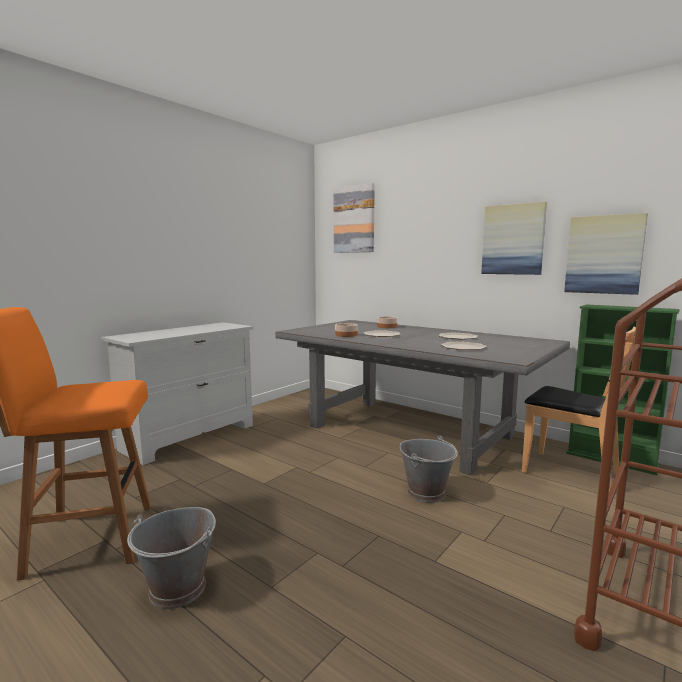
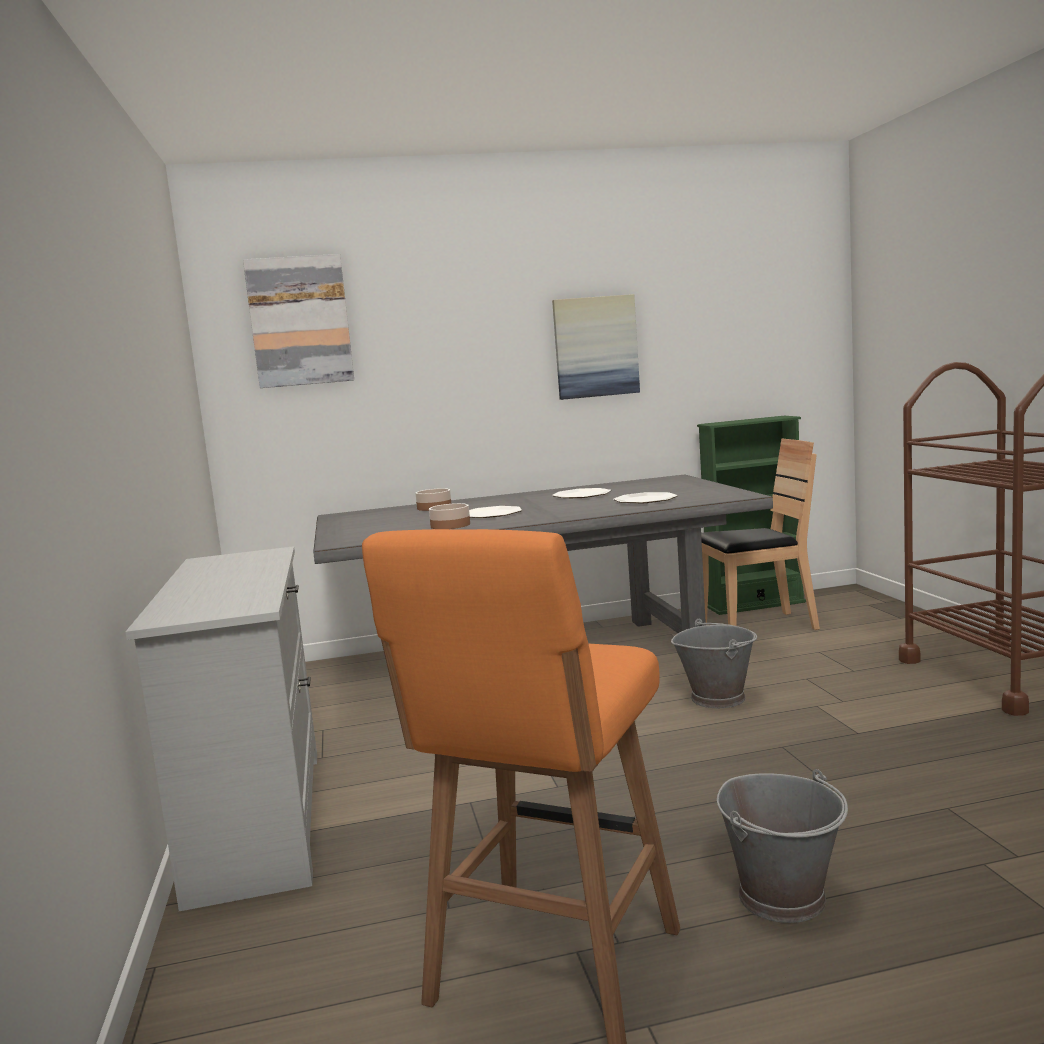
camera: 50 degrees left, 0 degrees up
(604, 254) = (704, 360): picture -> none

